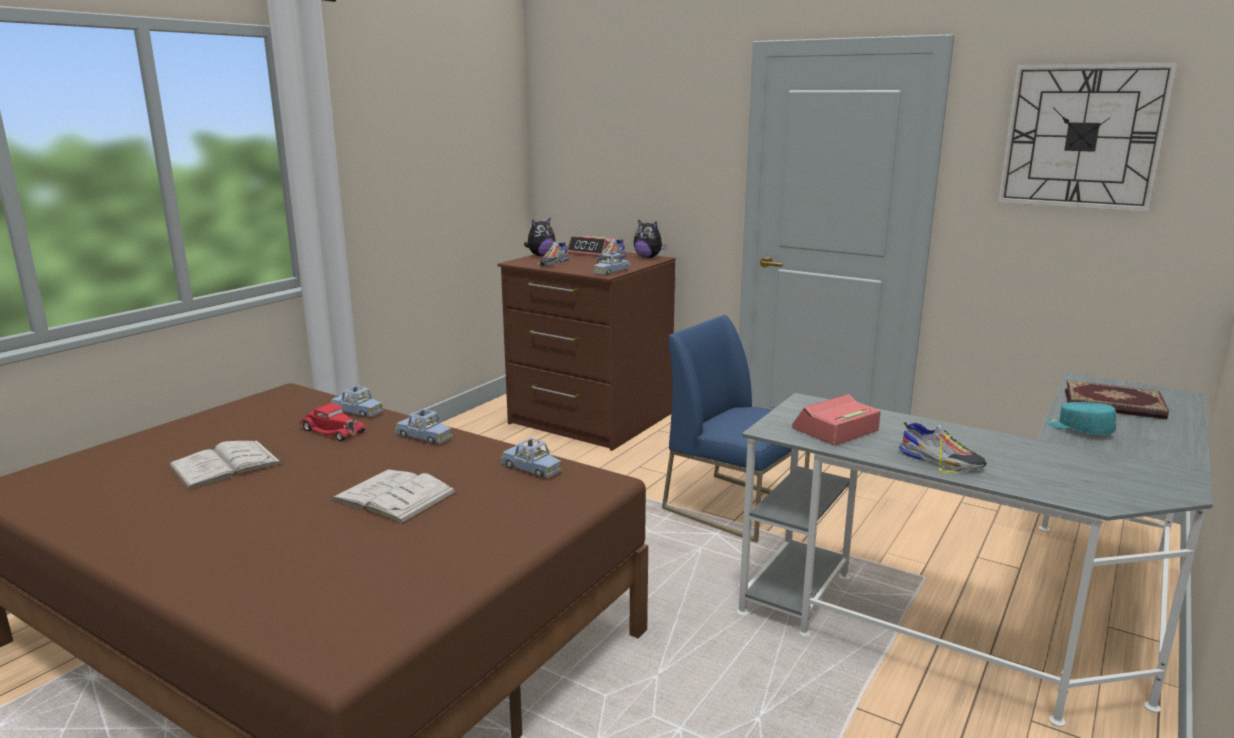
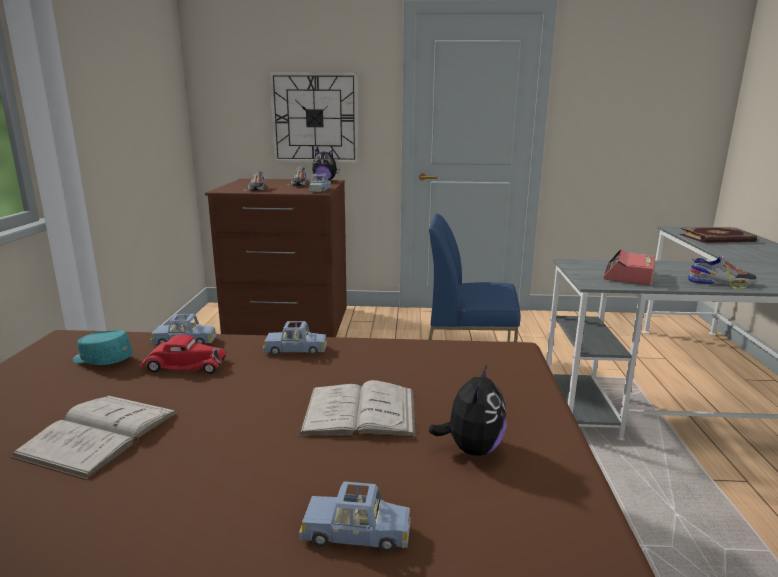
camera: 30 degrees left, 0 degrees up
(532, 468) = (440, 354): blue toy car -> blue toy car (356, 533)
(540, 255) = (232, 185): plush toy -> plush toy (471, 449)
(592, 253) = (273, 181): alarm clock -> none
(1079, 430) = (735, 253): turquoise cap -> turquoise cap (102, 360)
(1082, 136) = (640, 72): wall clock -> wall clock (315, 118)

